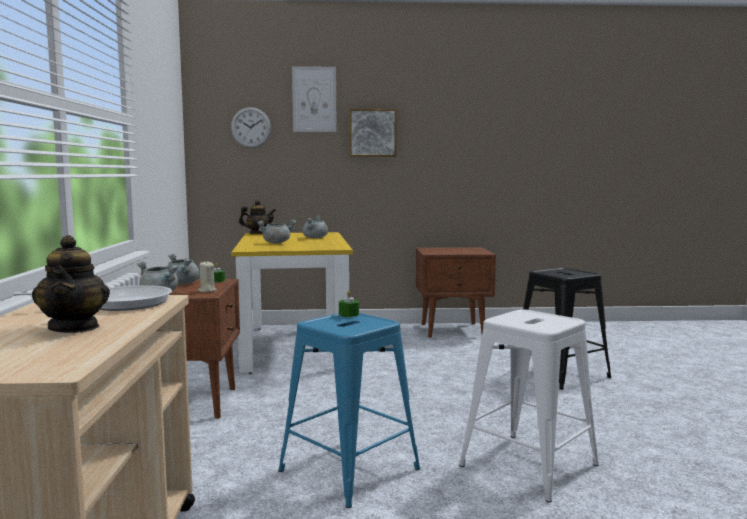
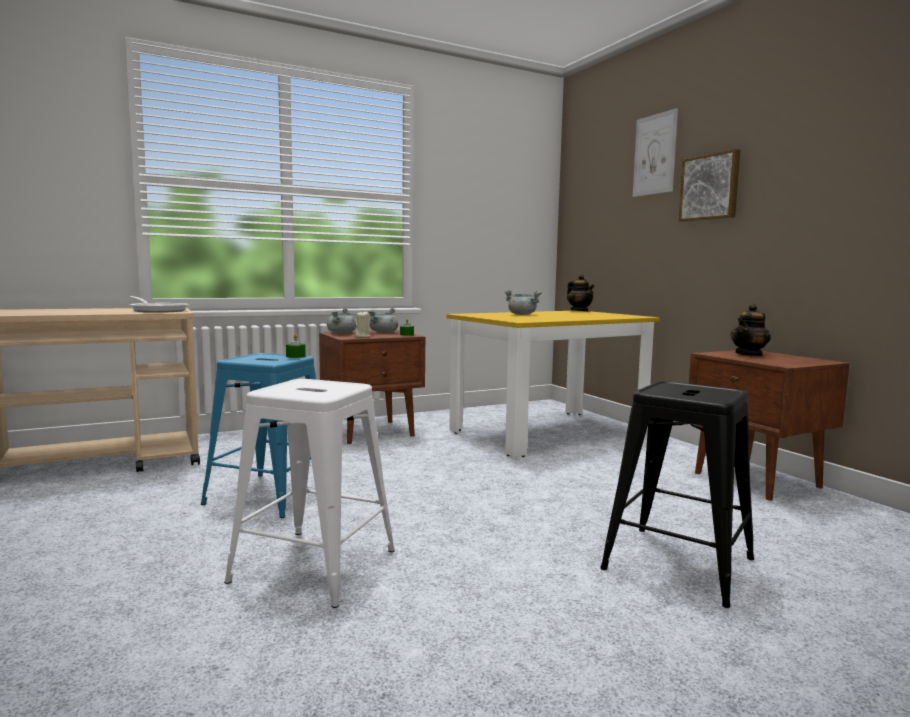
camera: 65 degrees right, 0 degrees up
(74, 328) = (88, 311): teapot -> teapot (749, 354)
(251, 127) = (601, 197): wall clock -> none
(315, 238) = (584, 316): grey cooking pot -> none

